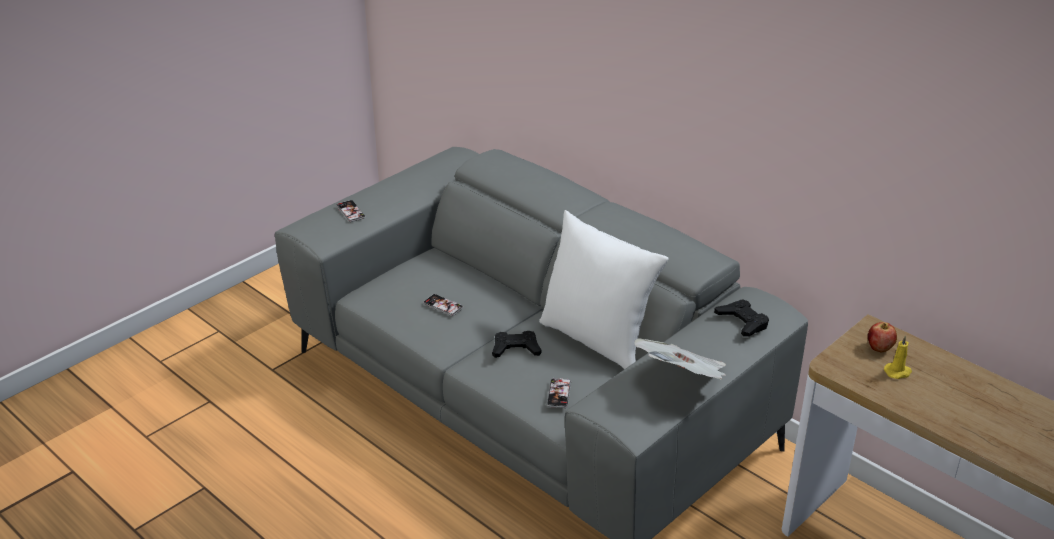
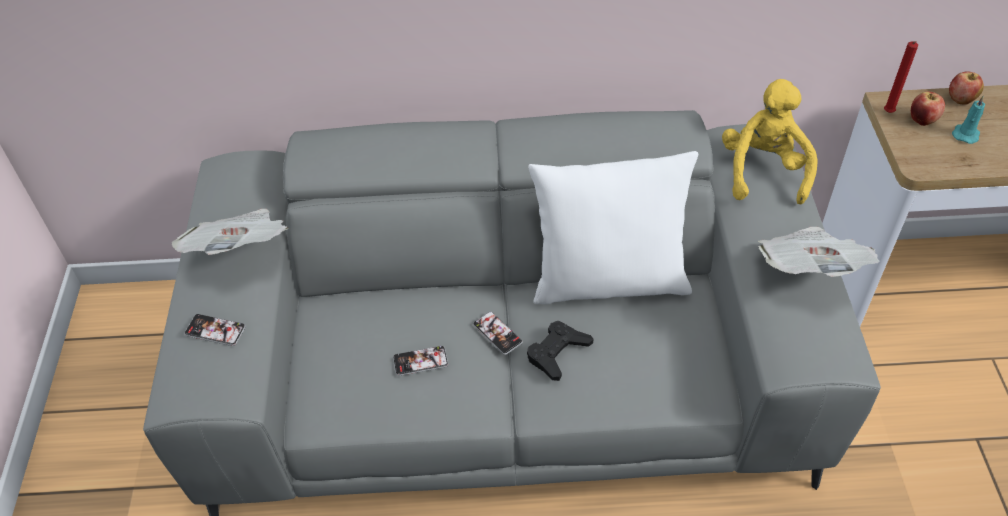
camera: 45 degrees left, 15 degrees up
(408, 189) = (240, 251): none -> newspaper
(559, 394) = (664, 370): phone -> phone (497, 333)
(742, 322) = (763, 171): black game controller -> yellow plush toy
(861, 331) = (888, 113): none -> red candle
(898, 372) = (965, 134): yellow candle -> turquoise candle
(931, 356) = (960, 100): none -> apple

